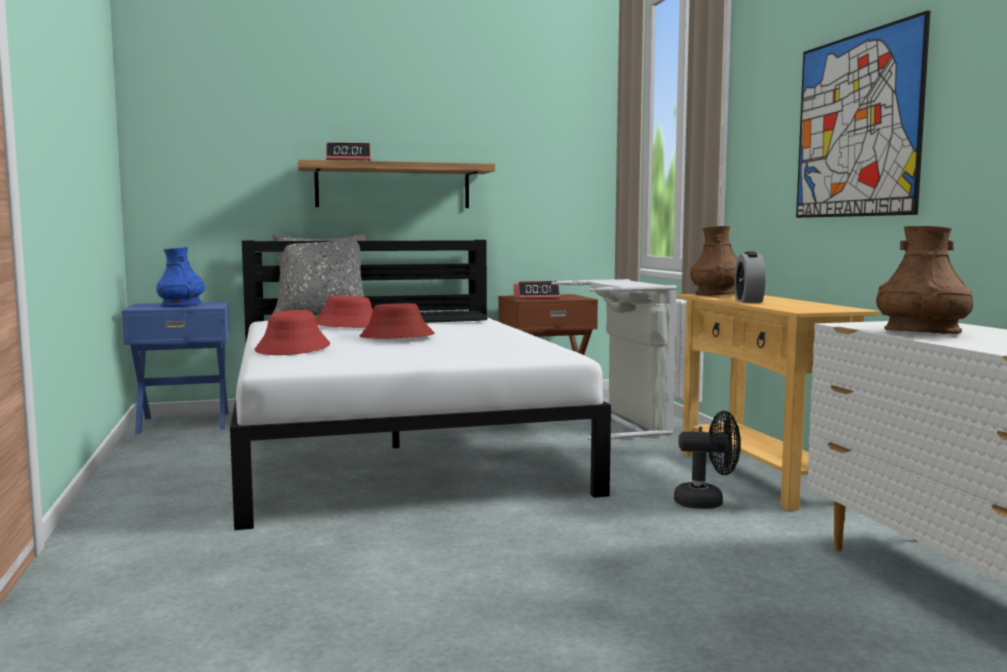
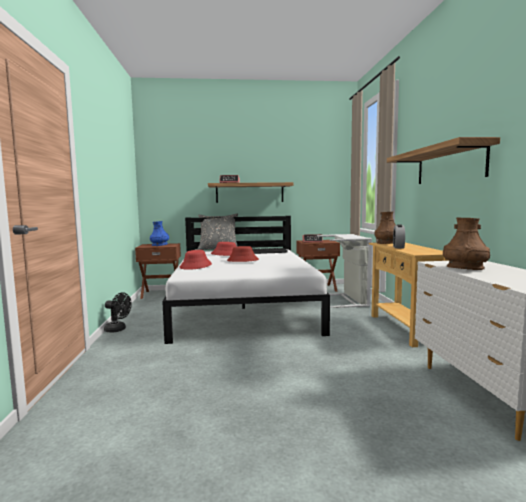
camera: 10 degrees right, 0 degrees up
(184, 422) = (161, 294): blue nightstand -> brown nightstand
(707, 502) = (374, 341): black fan -> black fan (118, 330)
(857, 126) = (449, 165): picture -> shelf

